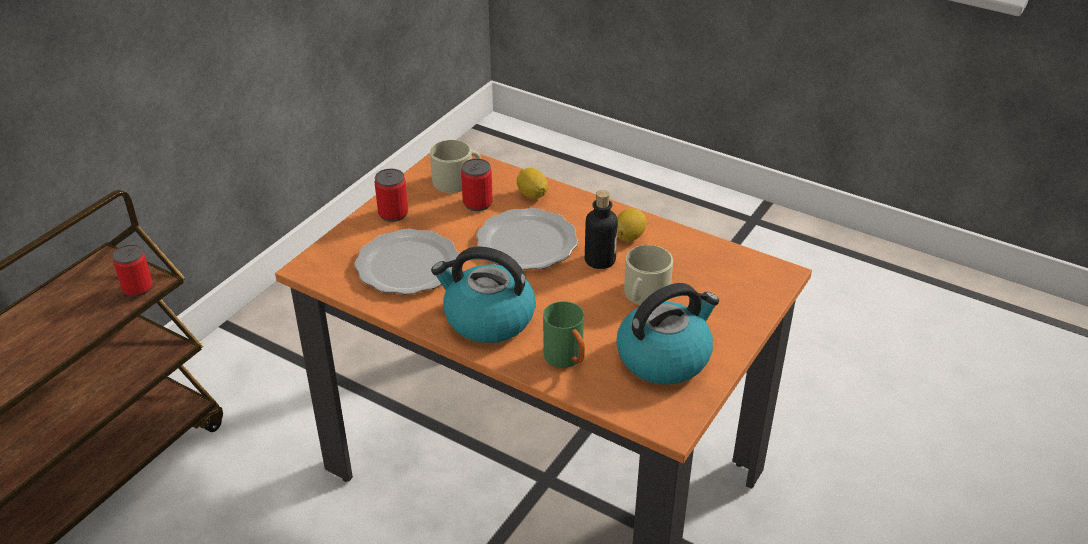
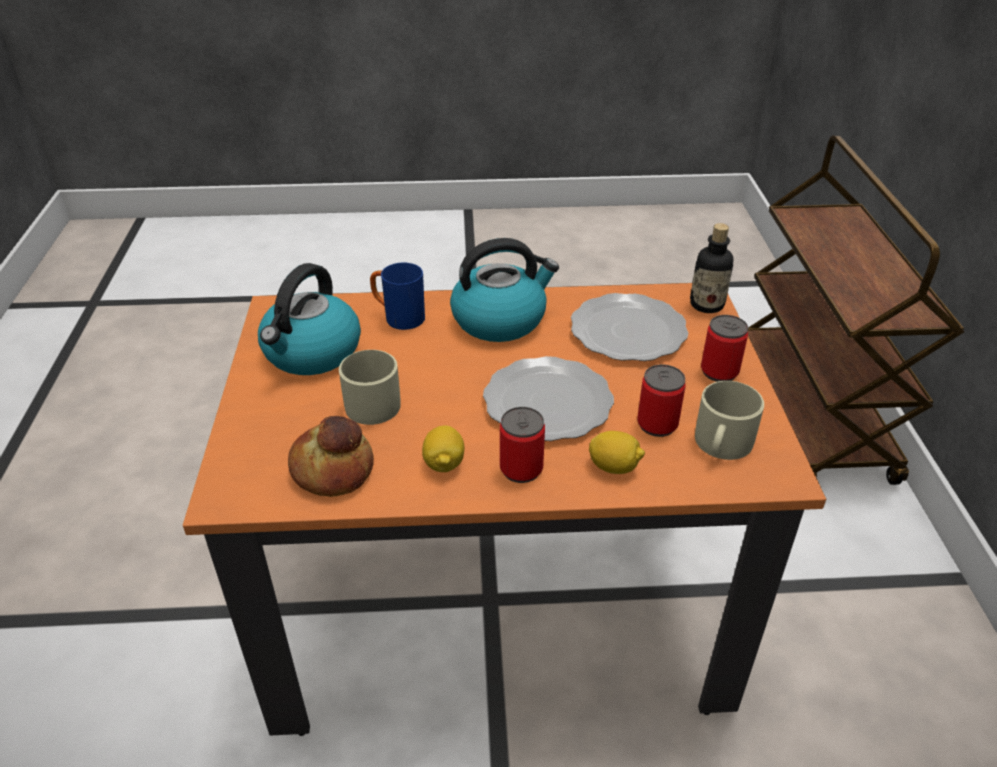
camera: 145 degrees right, 0 degrees up
(138, 288) = (861, 309): can -> can (521, 469)
(567, 360) = (398, 317): green mug -> blue mug
(600, 260) = (451, 418): bottle -> bottle (706, 305)
(702, 262) = (331, 469): none -> bread

